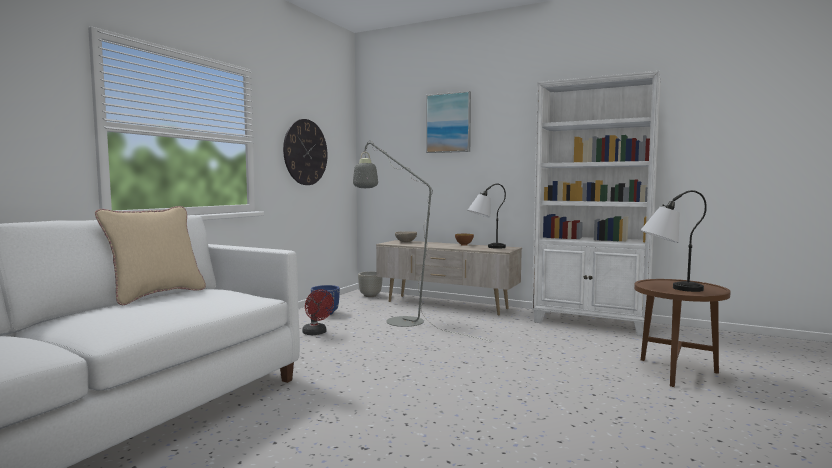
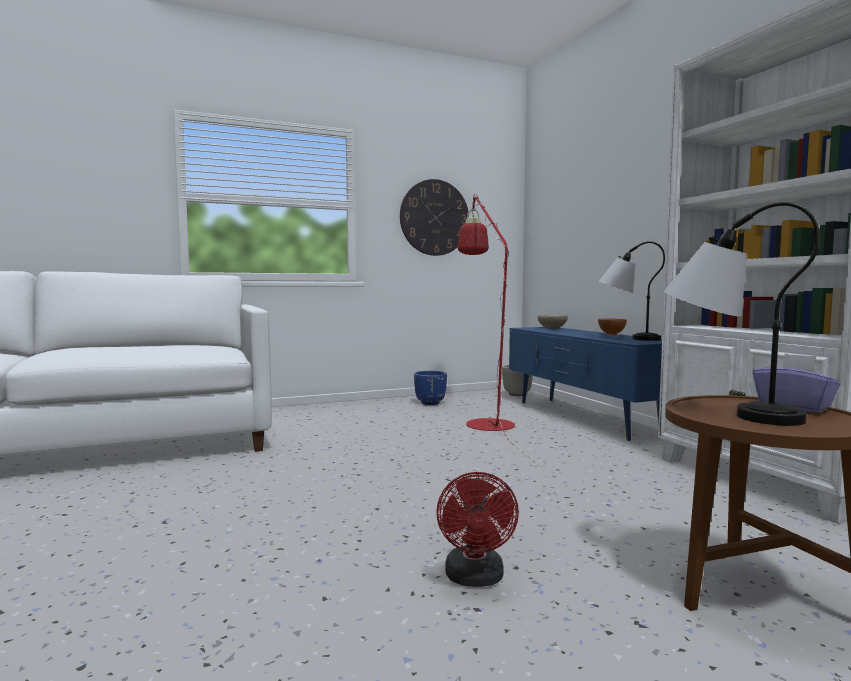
camera: 40 degrees right, 0 degrees up
(156, 295) = (162, 344): beige pillow -> none
(316, 333) = (379, 418): red fan -> red fan (475, 579)
(397, 319) = (486, 421): grey floor lamp -> red floor lamp
(446, 305) = (583, 418): beige tv stand -> blue tv stand
(448, 123) = (610, 161): picture -> none
(677, 281) = (794, 406): none -> purple tissue box

